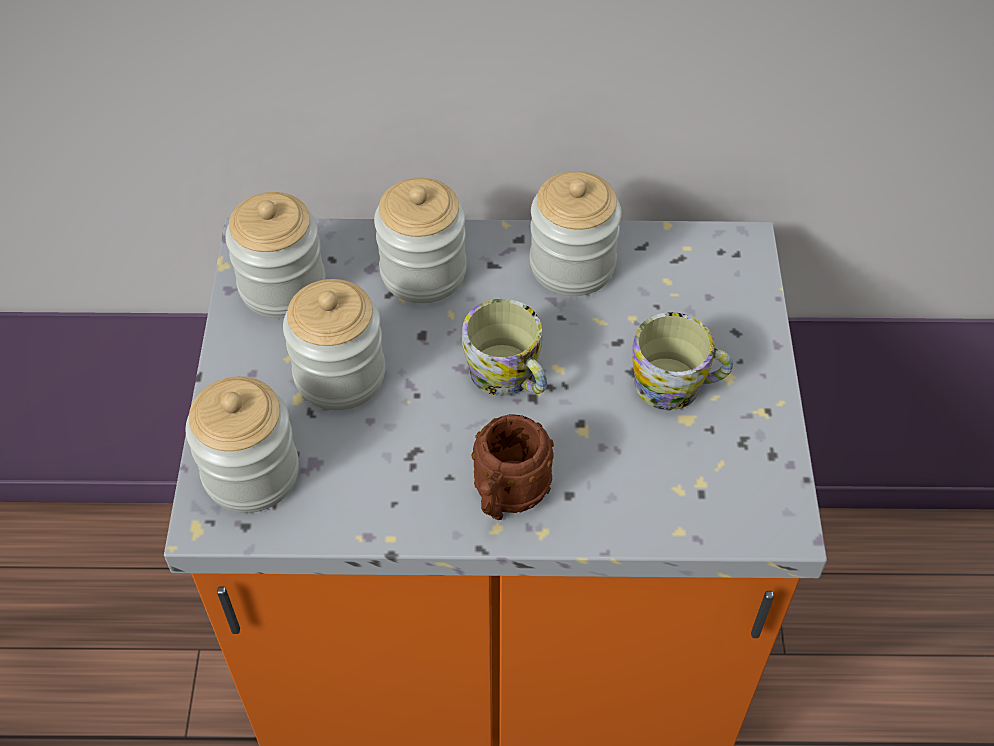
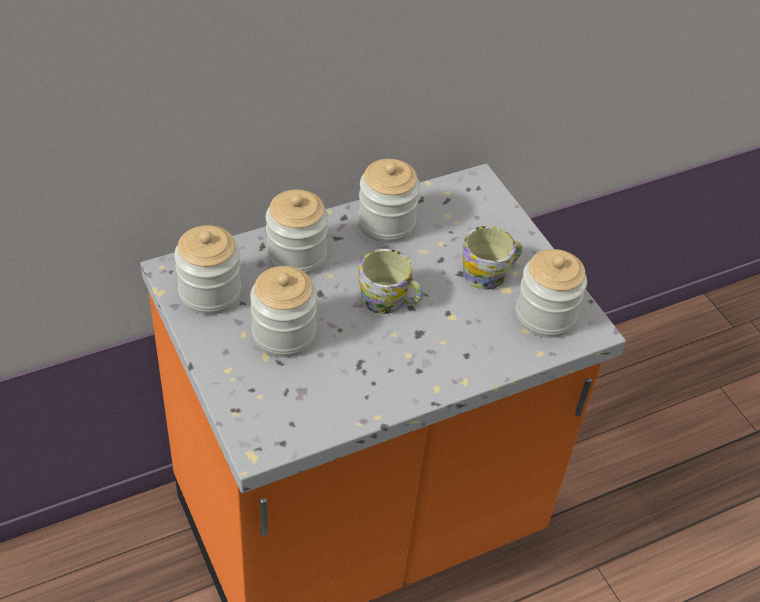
camera: 30 degrees left, 5 degrees down
(251, 473) = (266, 411): jar -> jar (545, 315)
(506, 498) = (432, 370): brown mug -> none

